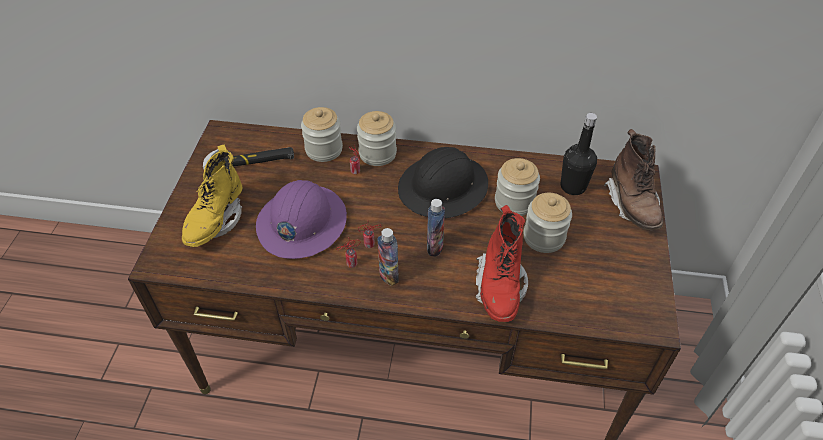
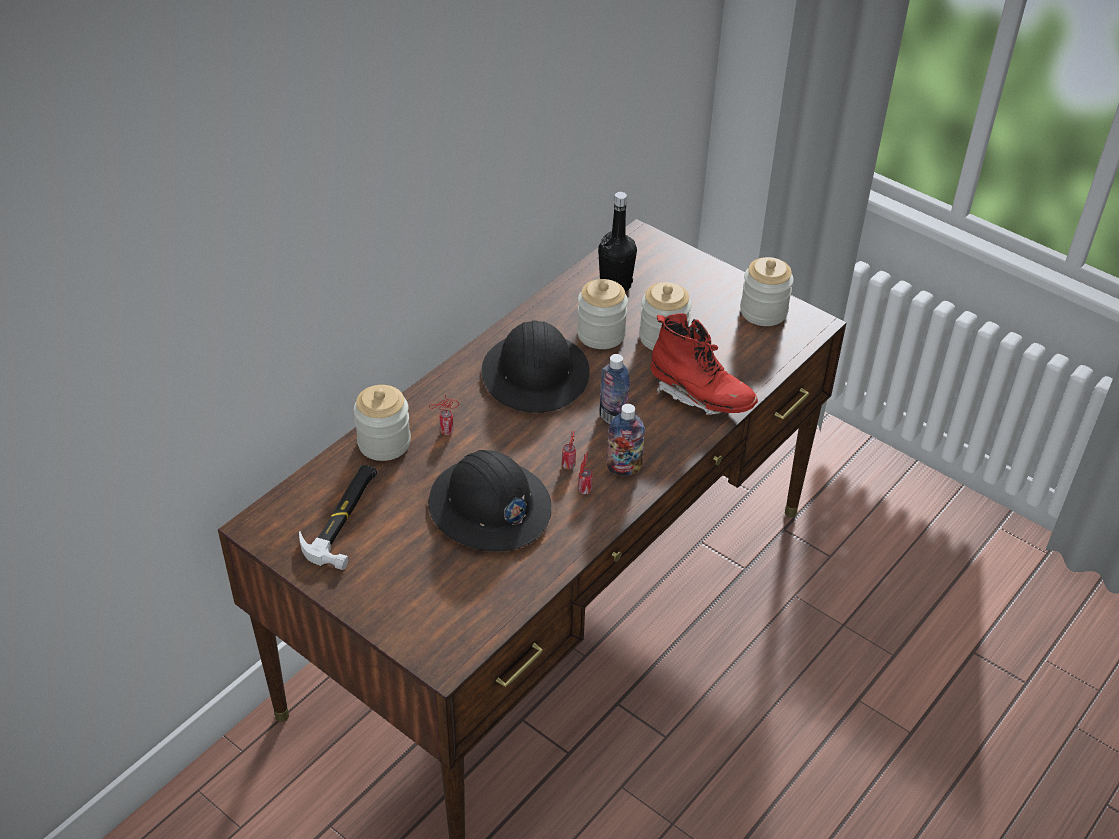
camera: 60 degrees left, 5 degrees down
(216, 220) = (419, 582): yellow boot -> none
(301, 223) = (489, 508): purple hard hat -> black hard hat
(377, 153) = (434, 401): jar -> jar (763, 311)
(632, 205) = (671, 261): brown boot -> none

